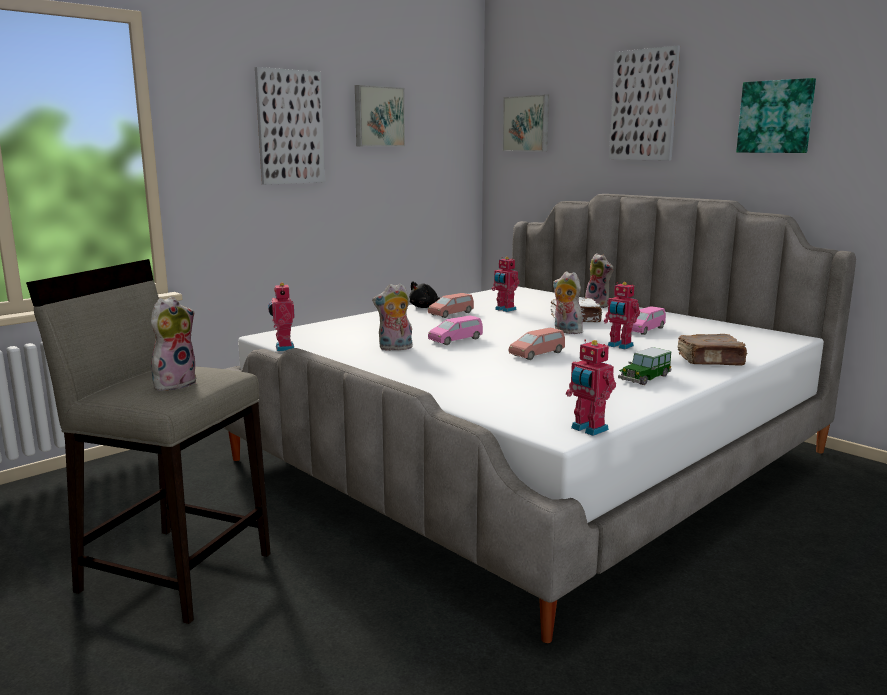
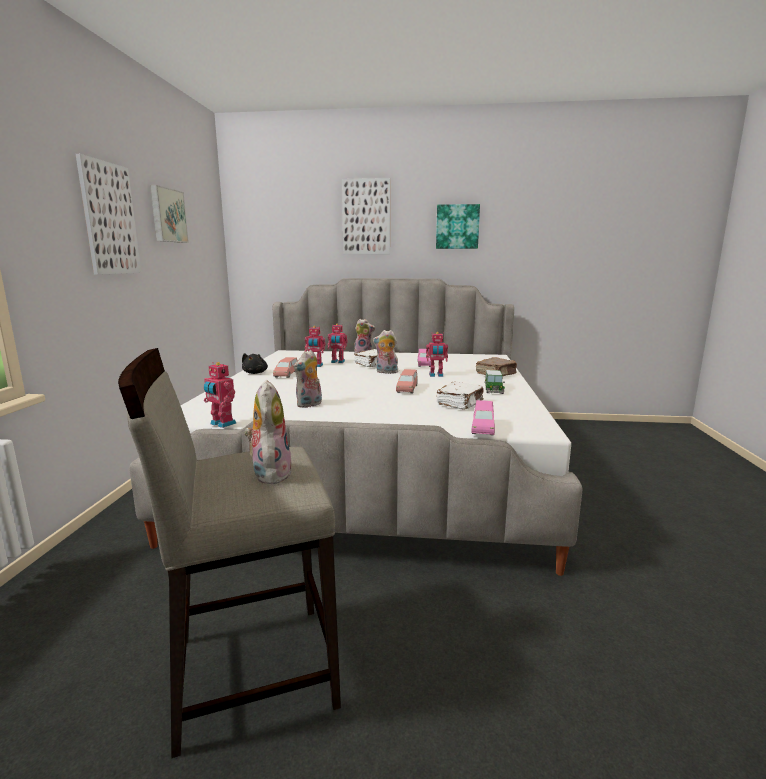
camera: 40 degrees left, 0 degrees up
(456, 340) = (336, 390): pink toy car -> pink toy car (483, 427)
(527, 123) = (268, 228): picture -> none
(551, 383) = (460, 404): none -> white book
(588, 429) = (546, 425): toy robot -> toy robot (337, 362)

